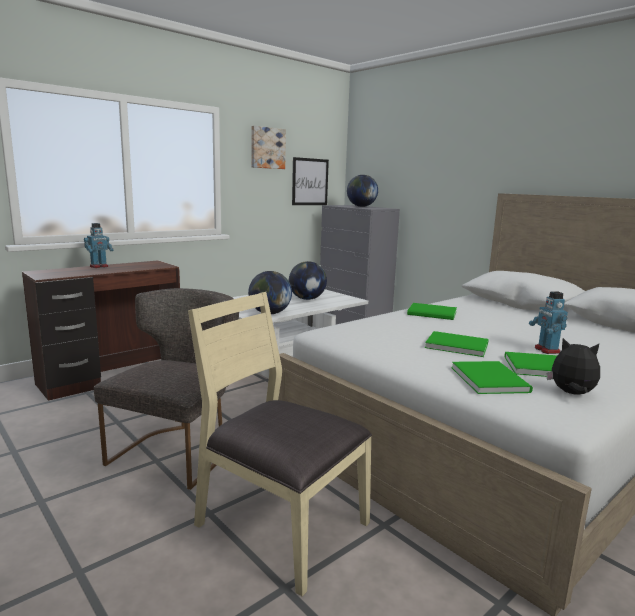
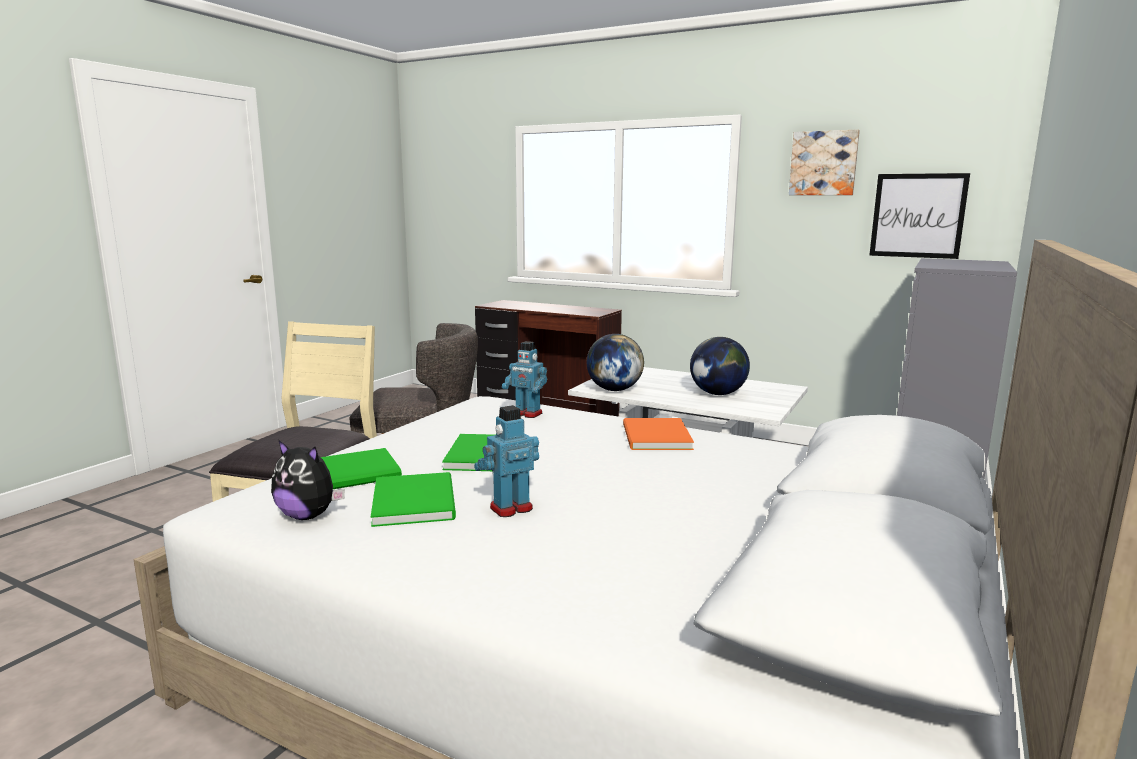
camera: 70 degrees right, 0 degrees up
(99, 266) = (553, 305): toy robot -> toy robot (527, 414)
(361, 206) = (972, 263): globe -> none
(433, 313) = (654, 437): green book -> orange book
(571, 394) = (308, 516): plush toy -> plush toy turned 105 degrees clockwise

